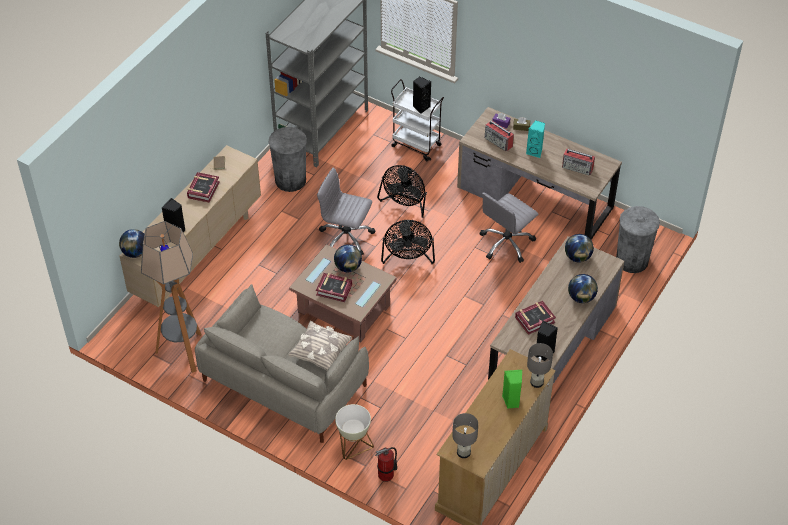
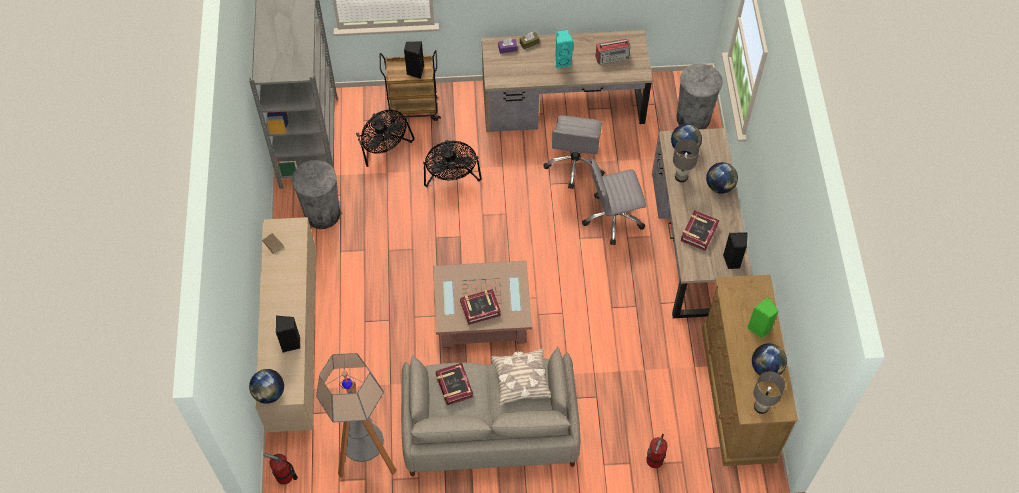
camera: 35 degrees left, 10 degrees up
(120, 331) = (284, 476): none -> fire extinguisher
(203, 190) = (281, 282): book -> book (454, 386)
(346, 237) = (425, 243): grey office chair -> grey office chair (613, 218)
(348, 267) = (474, 277): globe -> globe (766, 368)
(353, 447) = (604, 451): planter -> none
(406, 255) = (495, 229): black fan -> black fan (382, 147)
(416, 146) = (414, 110): white cart -> brown cart
(498, 142) = (521, 69): radio -> none
(537, 382) = (765, 296): grey table lamp -> grey table lamp (681, 176)

